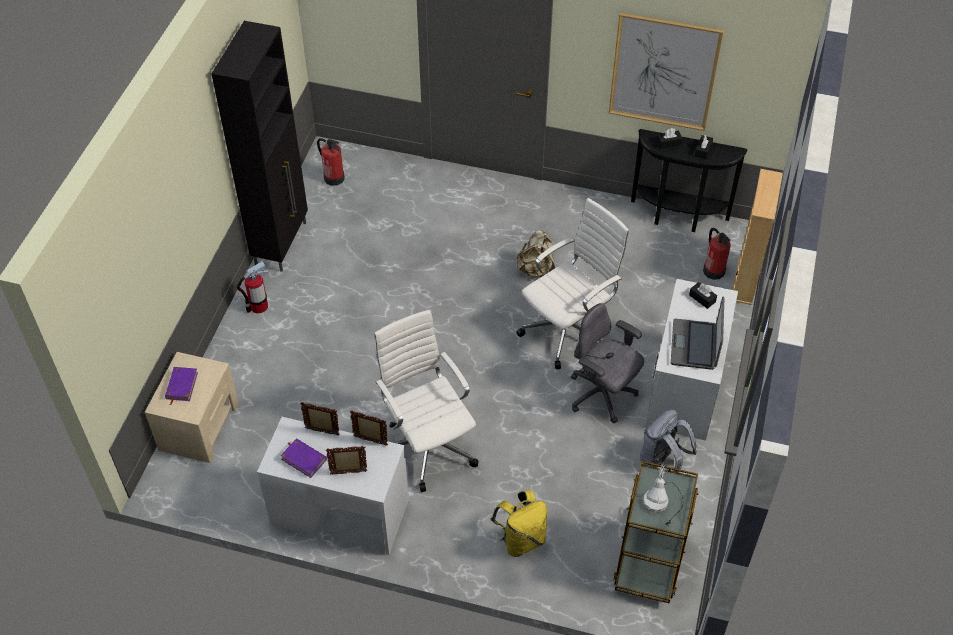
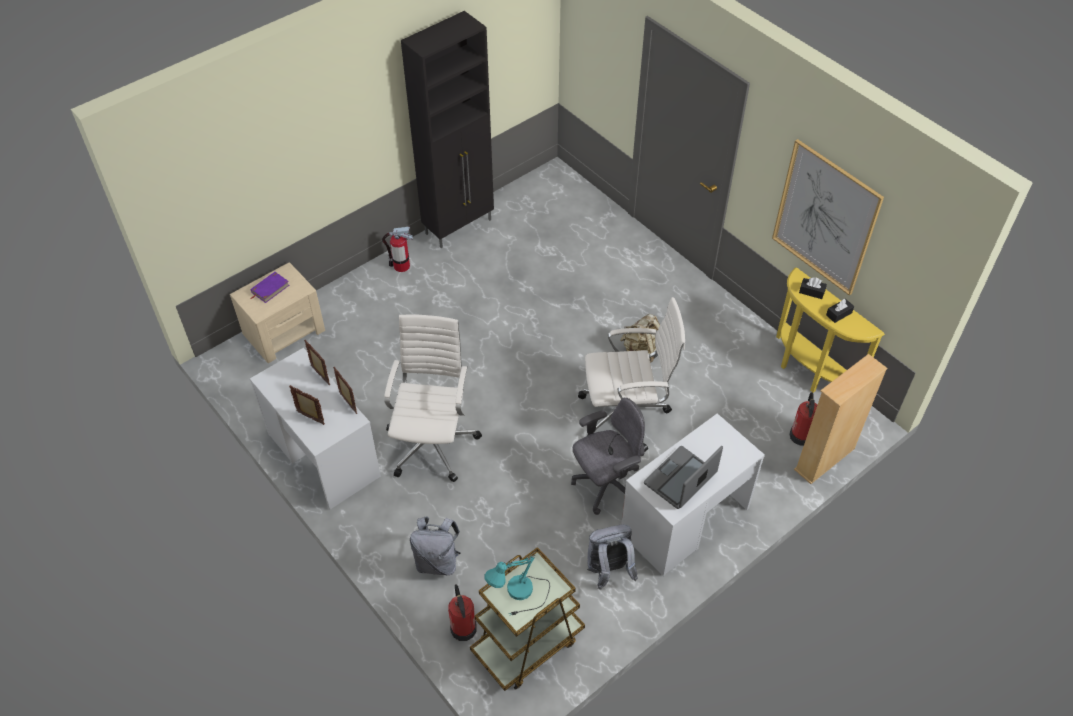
camera: 35 degrees right, 0 degrees up
(304, 459) = (289, 388): purple book -> none
(334, 178) = (542, 195): fire extinguisher -> fire extinguisher (463, 628)
(521, 539) = (437, 561): yellow backpack -> grey backpack
(602, 395) = (606, 485): grey office chair -> grey office chair turned 75 degrees clockwise
(661, 507) = (520, 597): white table lamp -> turquoise table lamp
(678, 218) = (807, 372): black console table -> yellow console table
(702, 298) = (724, 443): black tissue box -> none

